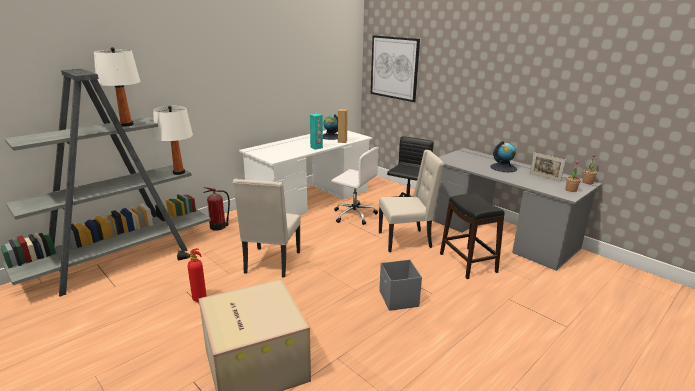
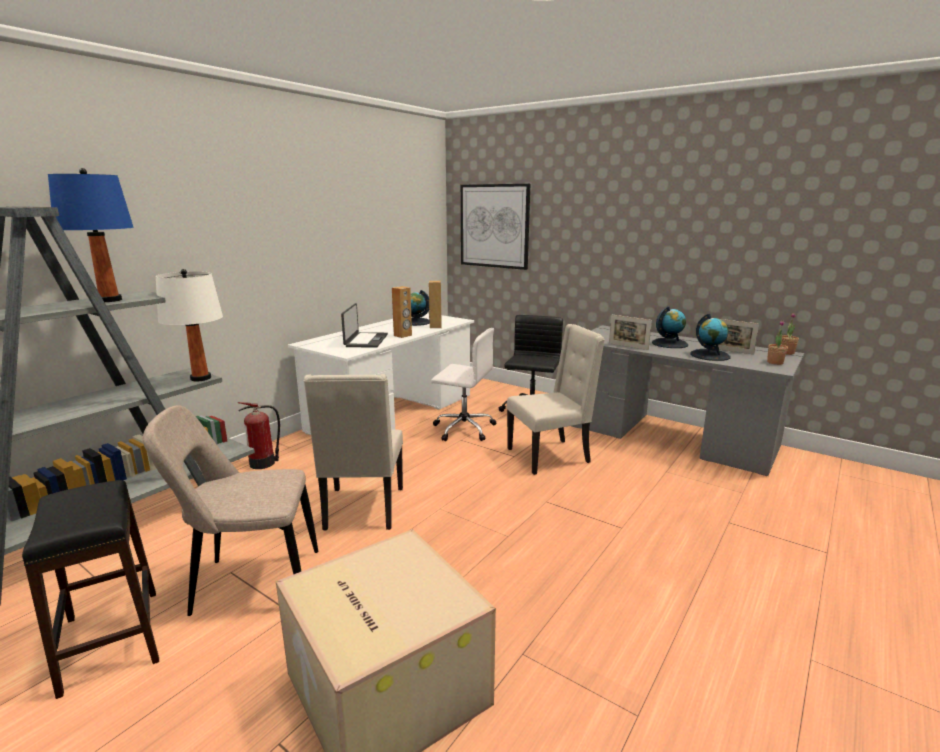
camera: 10 degrees left, 5 degrees down
(126, 124) = (109, 300): white table lamp -> blue table lamp
(196, 299) = (251, 583): fire extinguisher -> beige chair
(290, 150) = (365, 340): none -> laptop
(316, 147) = (403, 335): turquoise speaker -> brown speaker
(398, 299) = (577, 542): grey storage box -> none
(467, 263) = (648, 478): black stool -> black stool (110, 640)
(470, 168) = (628, 346): none -> picture frame
(526, 180) = (710, 355): none -> globe

